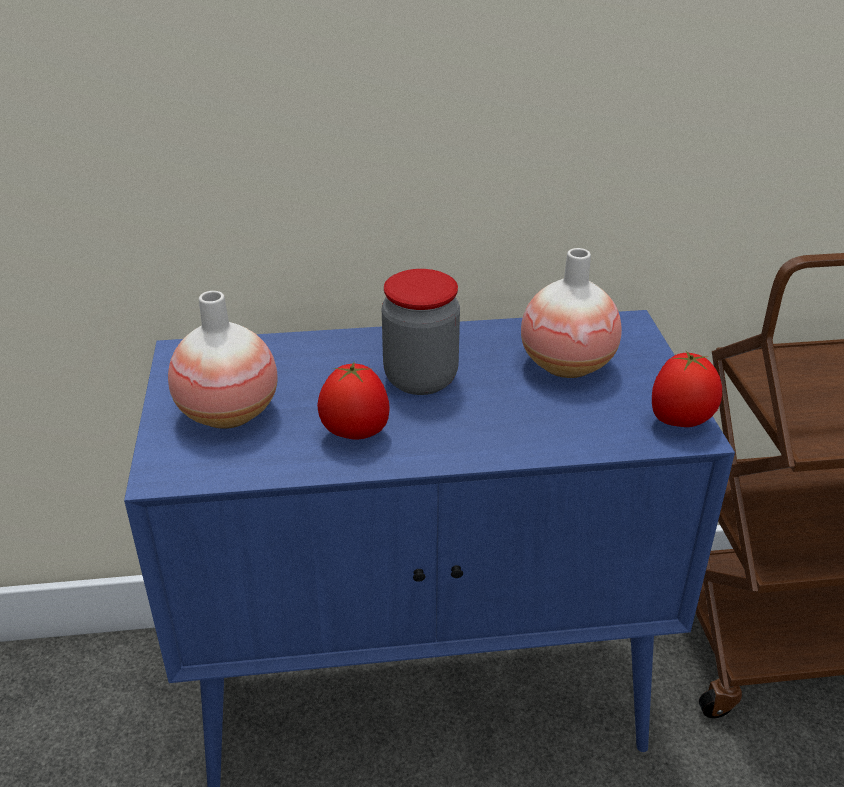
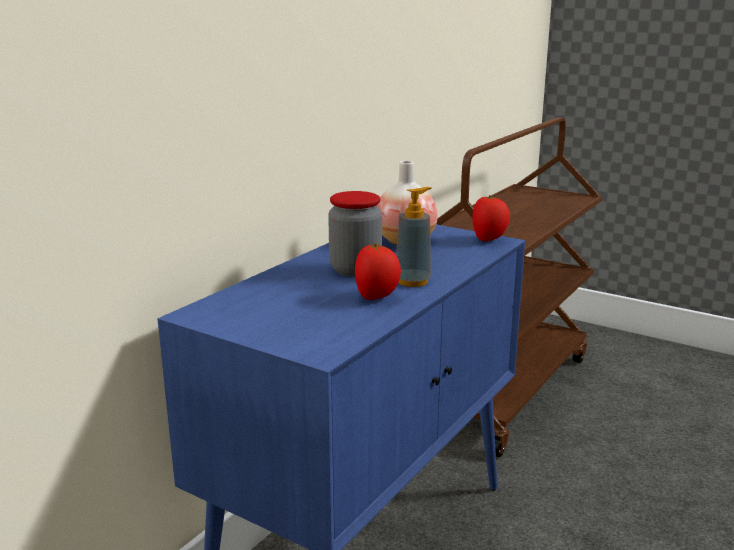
camera: 50 degrees left, 15 degrees down
(228, 413) = (292, 320): vase -> none
(437, 435) = (413, 281): none -> soap dispenser

